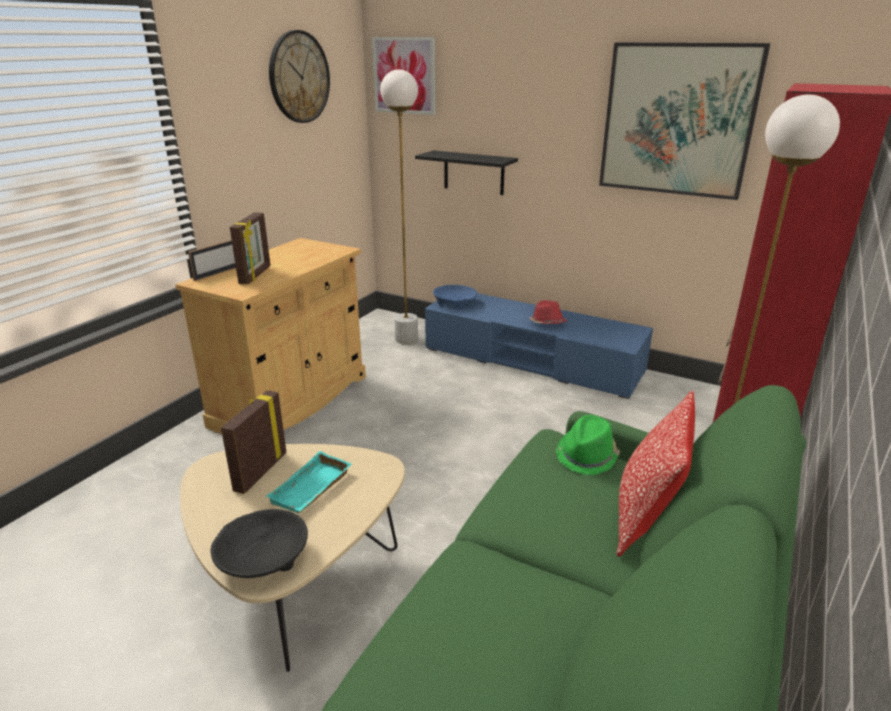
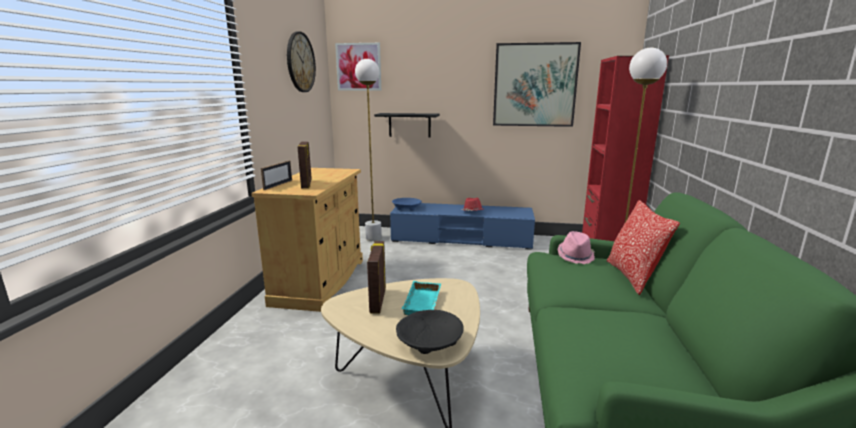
camera: 20 degrees left, 10 degrees down
(587, 456) = (575, 256): green hat -> pink hat

